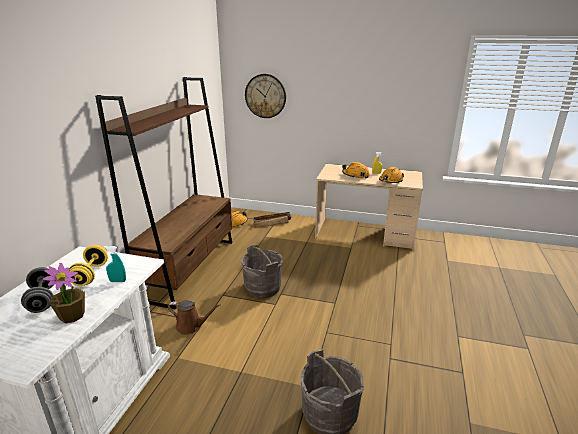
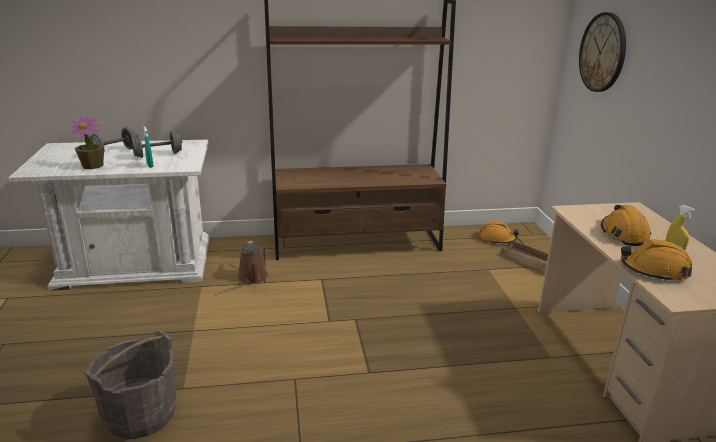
camera: 65 degrees right, 0 degrees up
(91, 275) = (158, 155): yellow dumbbell -> grey dumbbell
(262, 288) = (357, 302): grey bucket -> none

